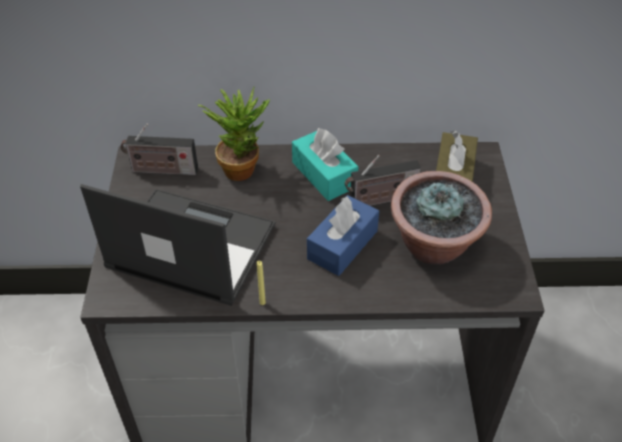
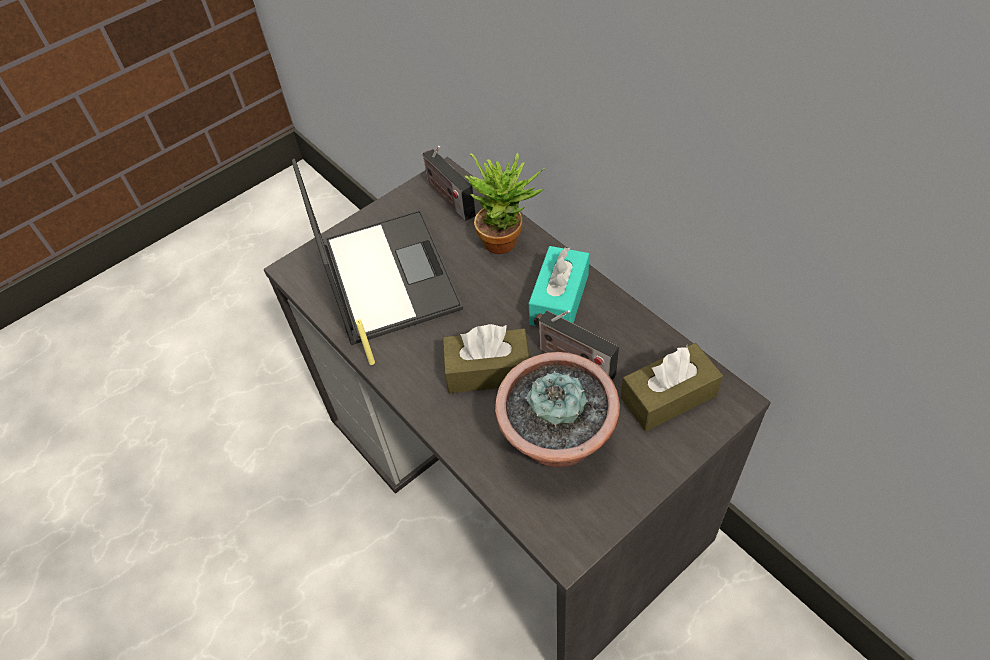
camera: 55 degrees right, 5 degrees up
(342, 245) = (488, 371): blue tissue box -> brown tissue box

